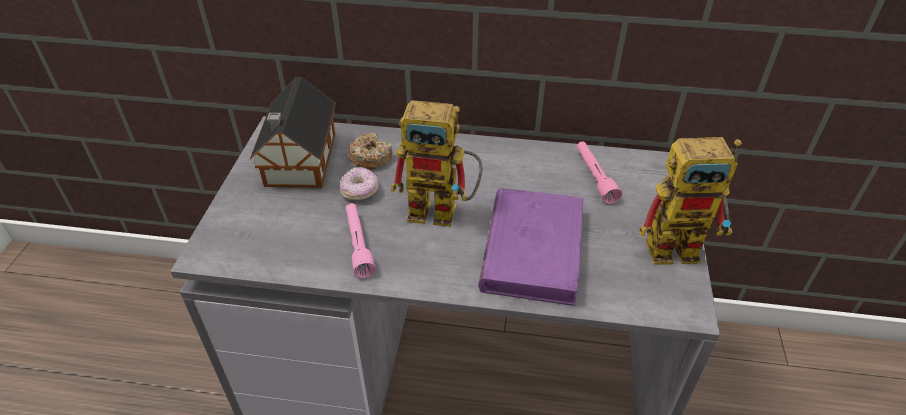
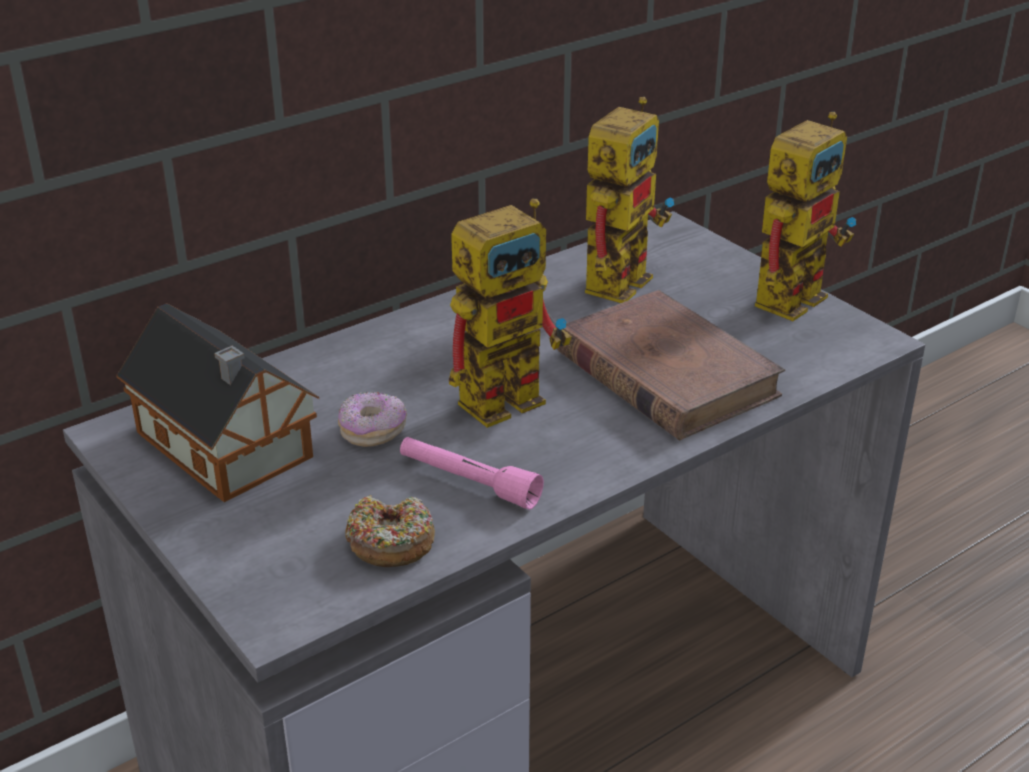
camera: 45 degrees left, 10 degrees down
(370, 157) = (323, 391): donut -> donut (390, 543)
(533, 249) = (665, 373): purple book -> brown book
(594, 177) = (619, 276): pink flashlight -> toy robot

